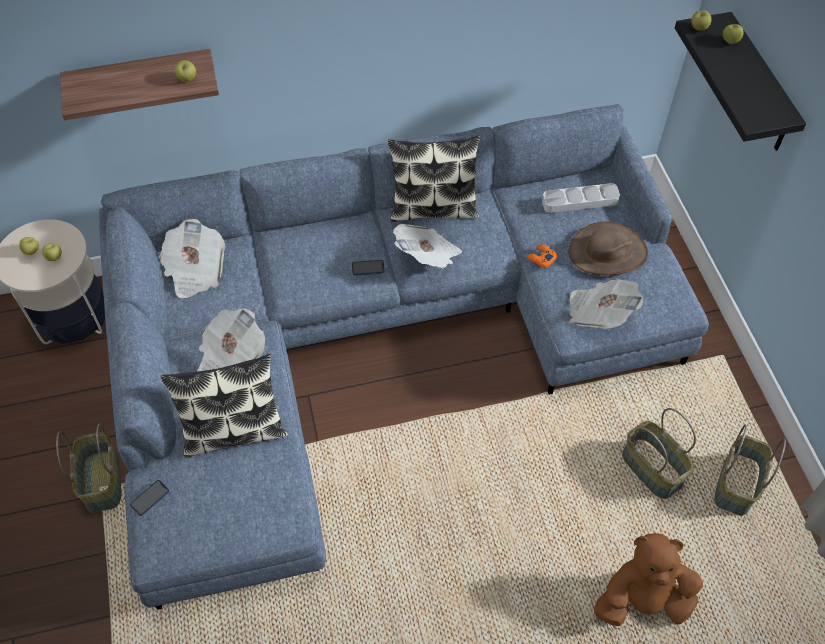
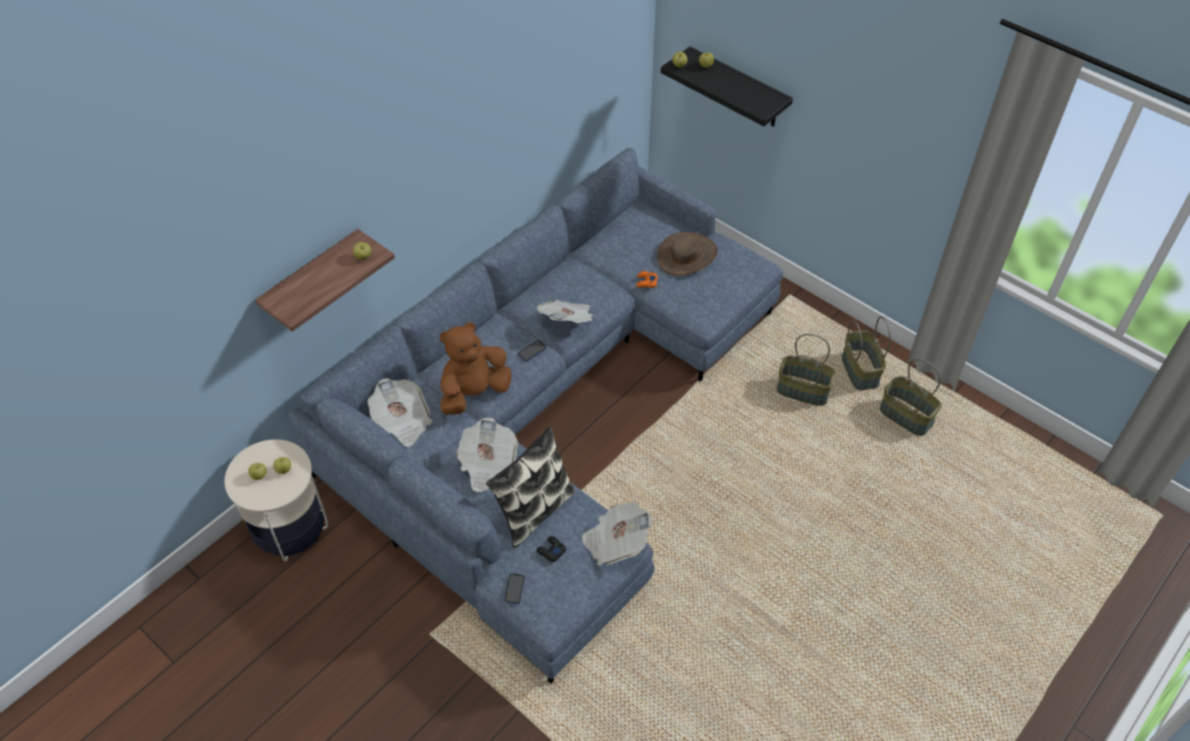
camera: 35 degrees left, 5 degrees down
(103, 481) = (428, 628): basket -> basket (906, 416)
(213, 482) = (551, 551): none -> black game controller
(433, 208) = (542, 287): pillow -> none
(580, 201) = (640, 231): grey tray -> none
(599, 313) = (714, 298): newspaper -> newspaper (615, 542)
(642, 600) = (860, 473): brown plush toy -> brown plush toy (474, 393)

